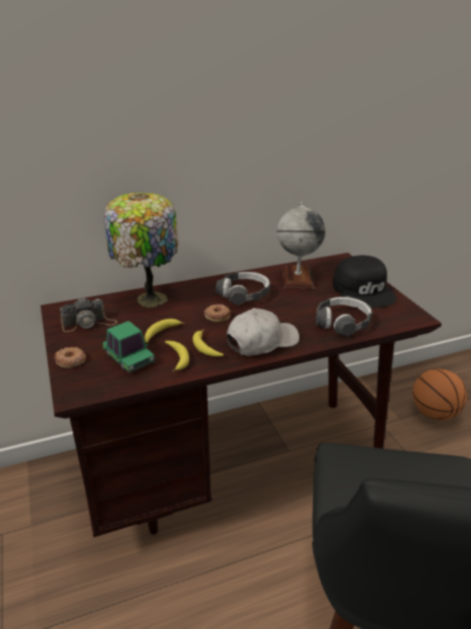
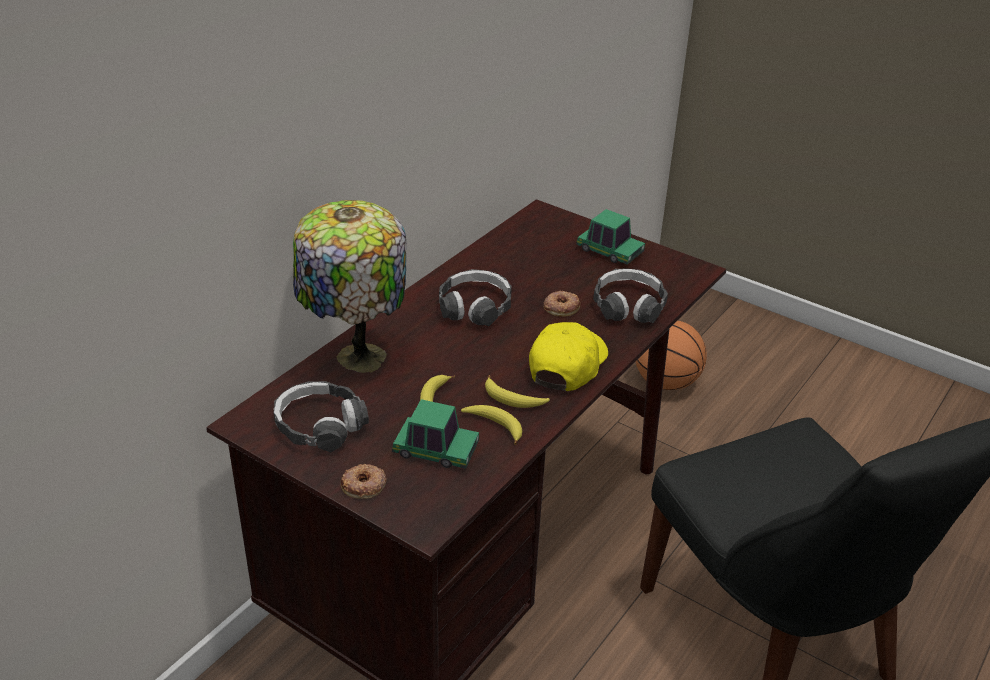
camera: 35 degrees left, 5 degrees up
(89, 323) = (320, 425): camera -> headphones
(217, 315) = (476, 349): donut -> donut (561, 307)
(261, 341) = (567, 365): white cap -> yellow cap
(297, 278) = (516, 260): globe -> none
(364, 290) = (609, 251): black cap -> toy car

